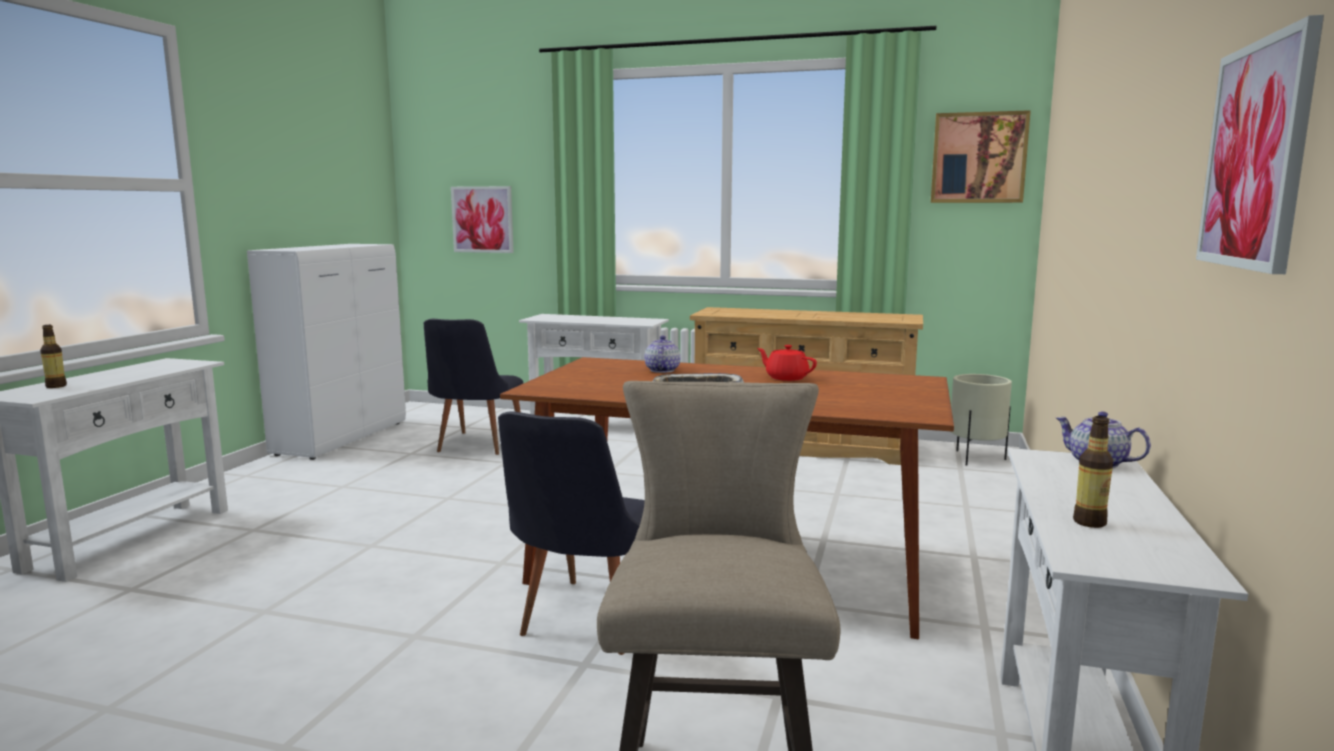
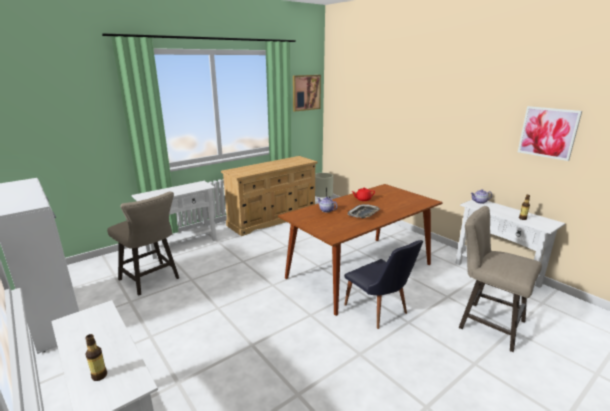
camera: 55 degrees left, 10 degrees up
(475, 446) = (152, 280): black chair -> beige stool
(482, 219) = (66, 145): picture -> none

